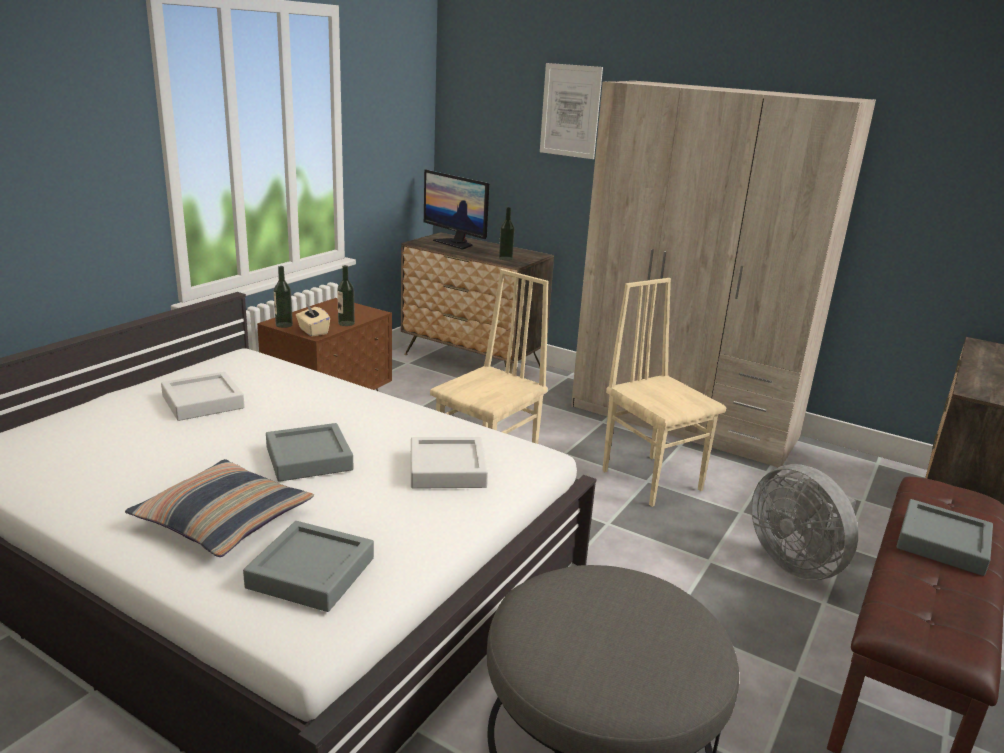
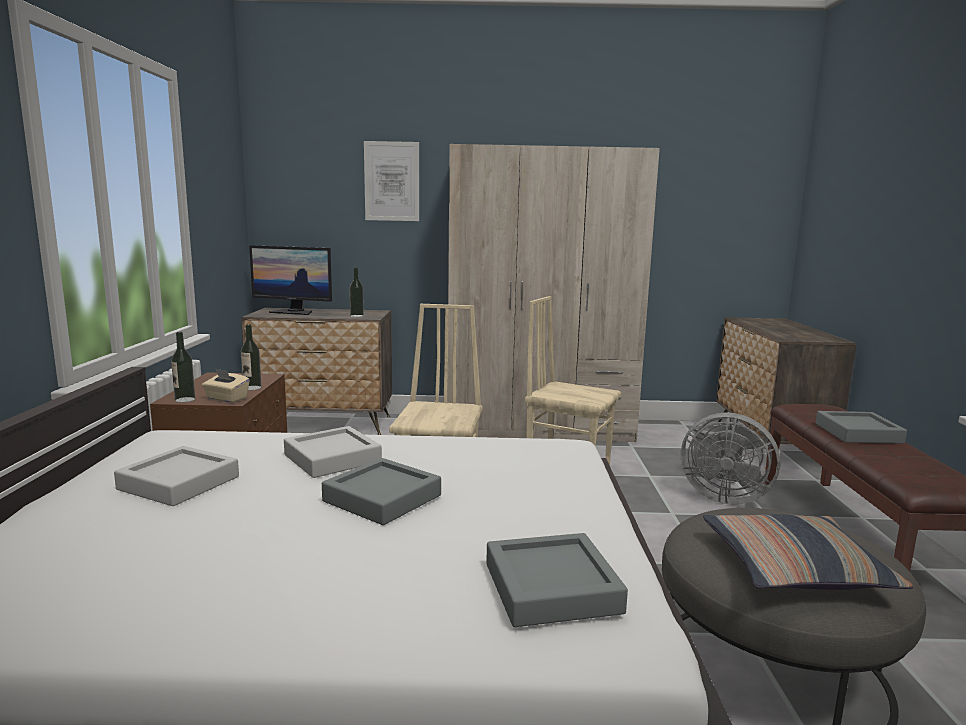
camera: 30 degrees left, 10 degrees down
(224, 520) = (381, 577): pillow -> pillow (794, 568)
(447, 469) = (520, 472): grey tray -> grey tray (332, 458)

